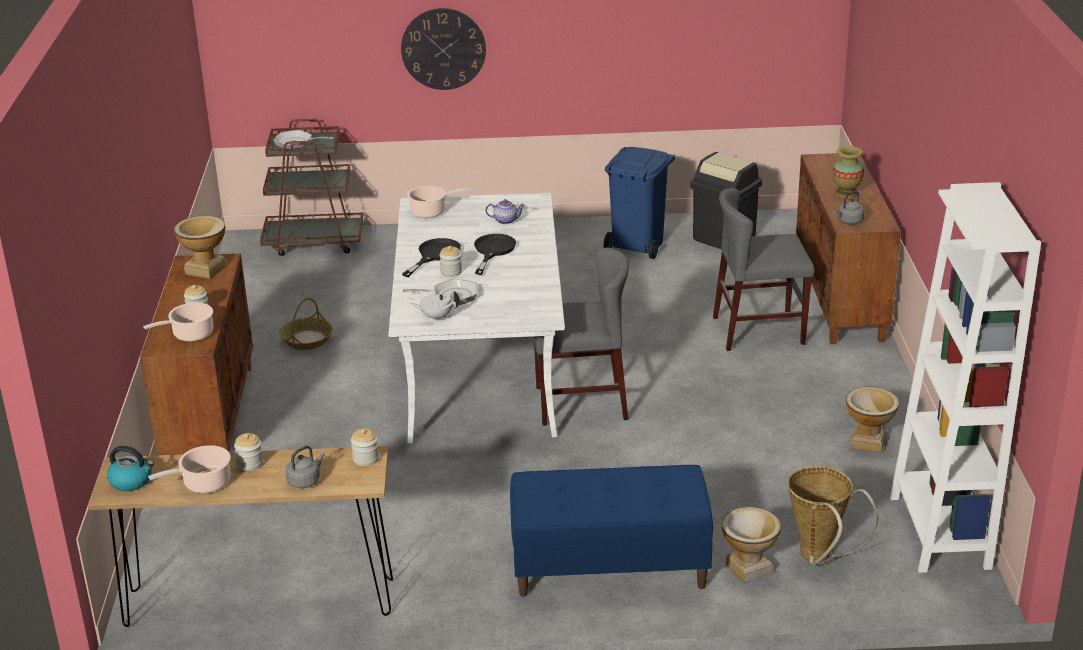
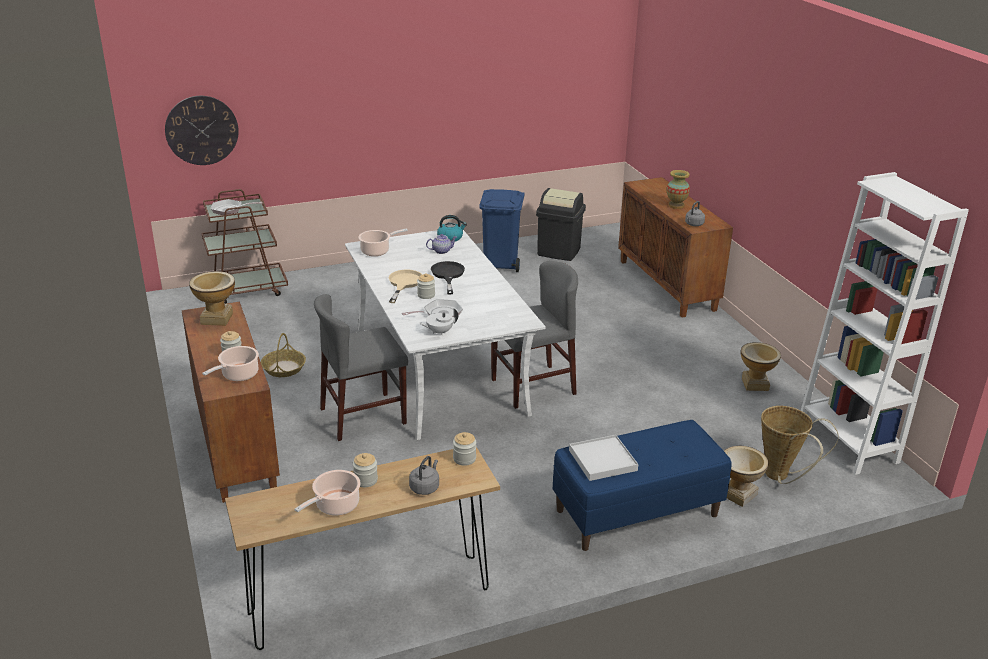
camera: 20 degrees left, 0 degrees up
(132, 481) = (265, 516): kettle -> kettle (450, 237)
(435, 255) = (404, 284): black frying pan -> beige frying pan
(443, 49) = (341, 124): wall clock -> wall clock (202, 130)
(556, 493) = (602, 460): none -> white tray
(758, 330) = (626, 314): grey chair -> grey chair (363, 416)

